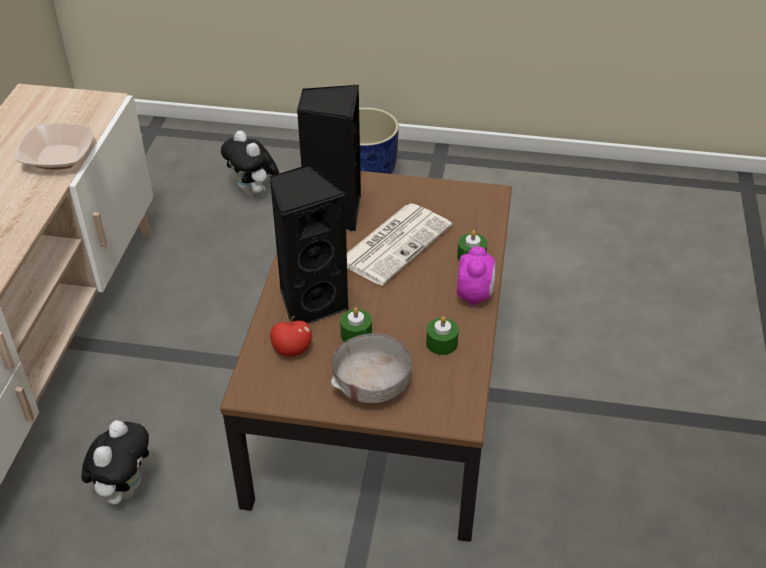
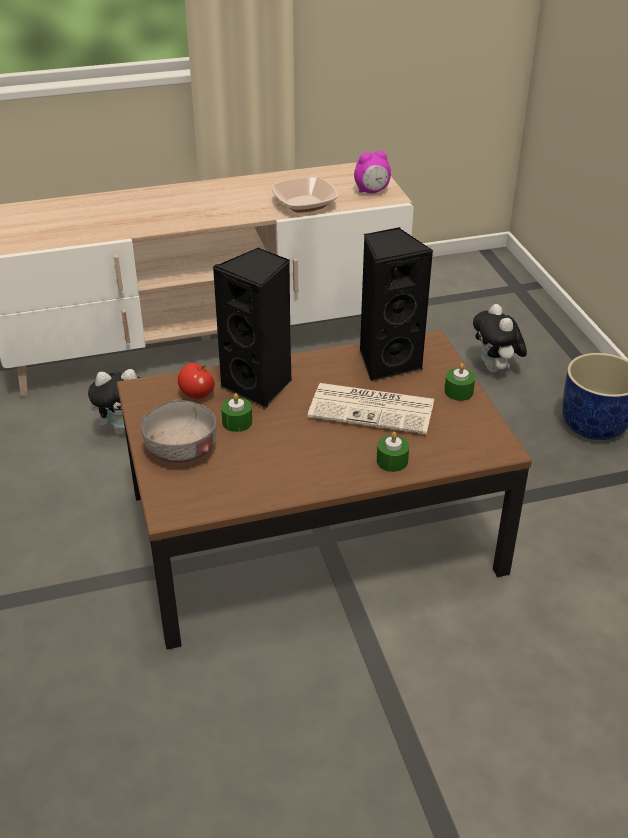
camera: 65 degrees right, 5 degrees down
(254, 192) = (495, 369): plush toy -> plush toy turned 45 degrees counterclockwise
(441, 343) = (257, 474): green candle -> green candle (458, 392)
(475, 295) = (337, 478): alarm clock -> alarm clock (372, 191)

